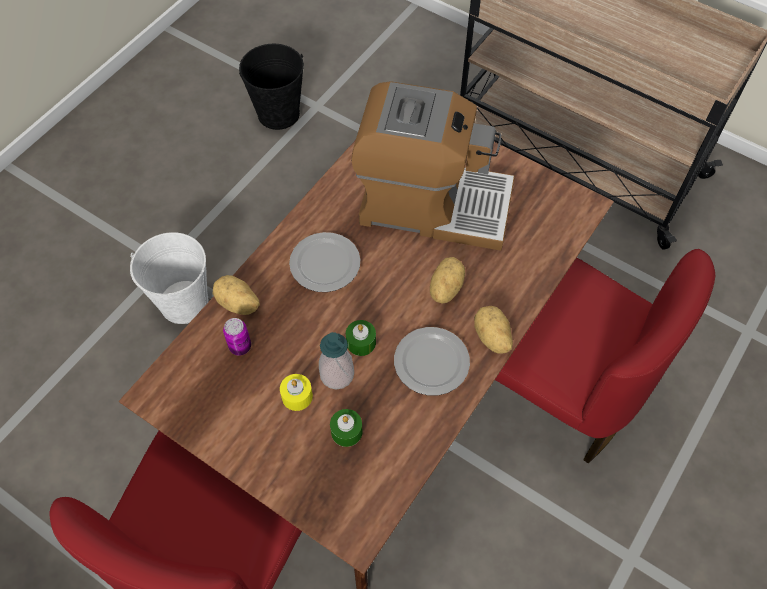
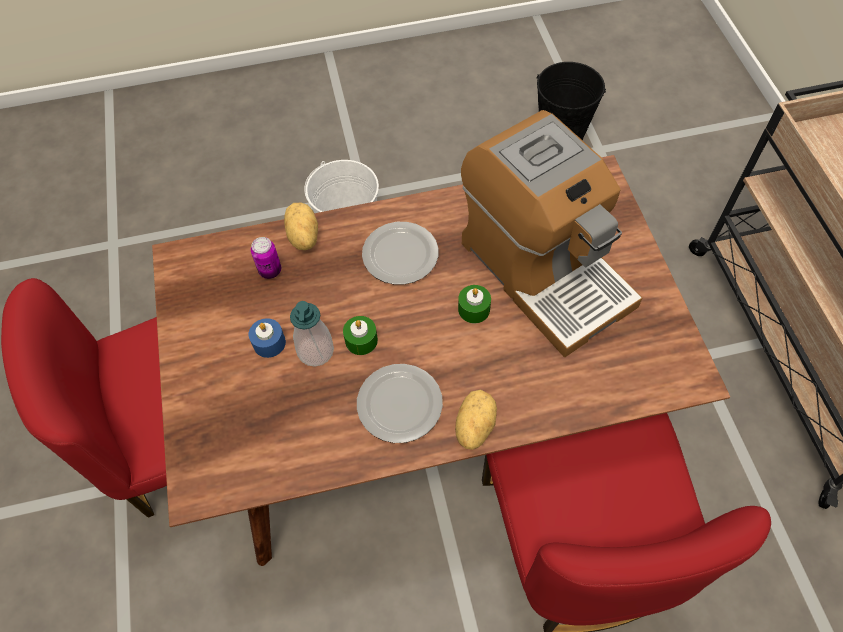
camera: 45 degrees right, 0 degrees up
(297, 396) = (269, 343): yellow candle -> blue candle
(346, 431) = (275, 402): green candle -> green candle (474, 309)
(444, 288) = (477, 351): potato -> none

